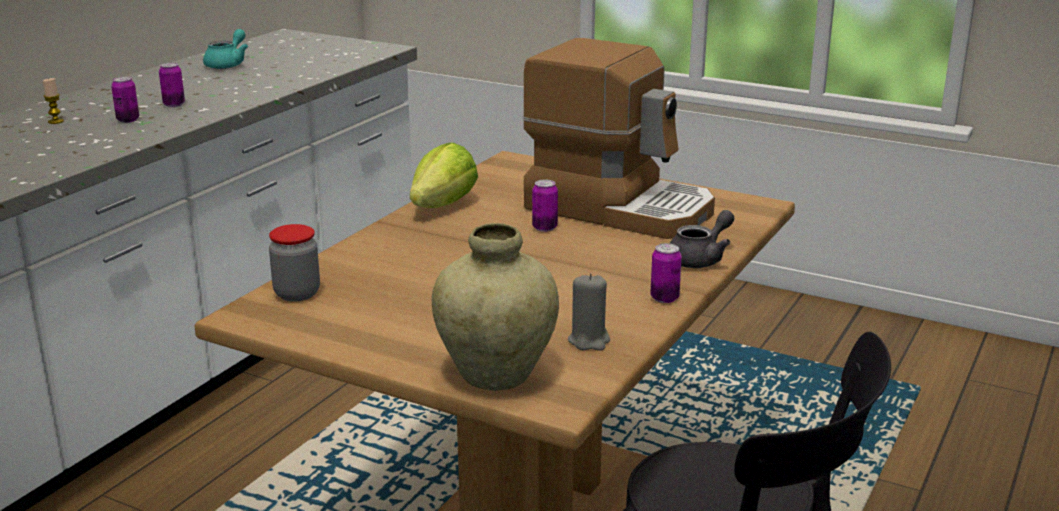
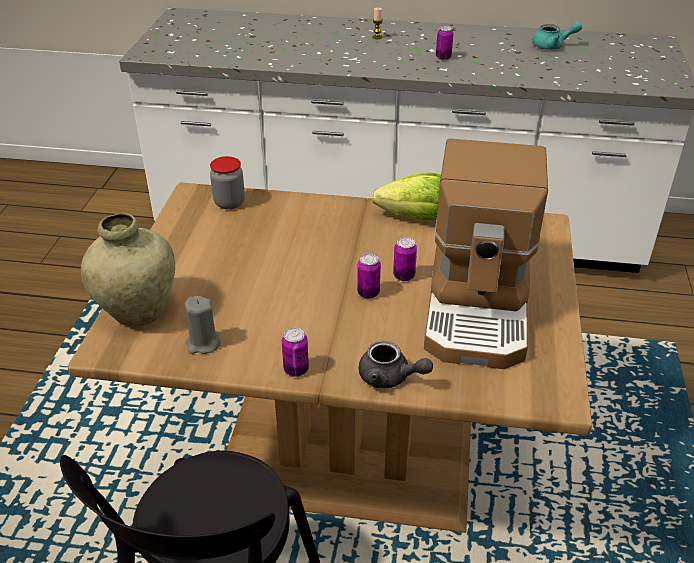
camera: 70 degrees right, 15 degrees up
(128, 120) = (399, 54): can -> can (368, 293)

